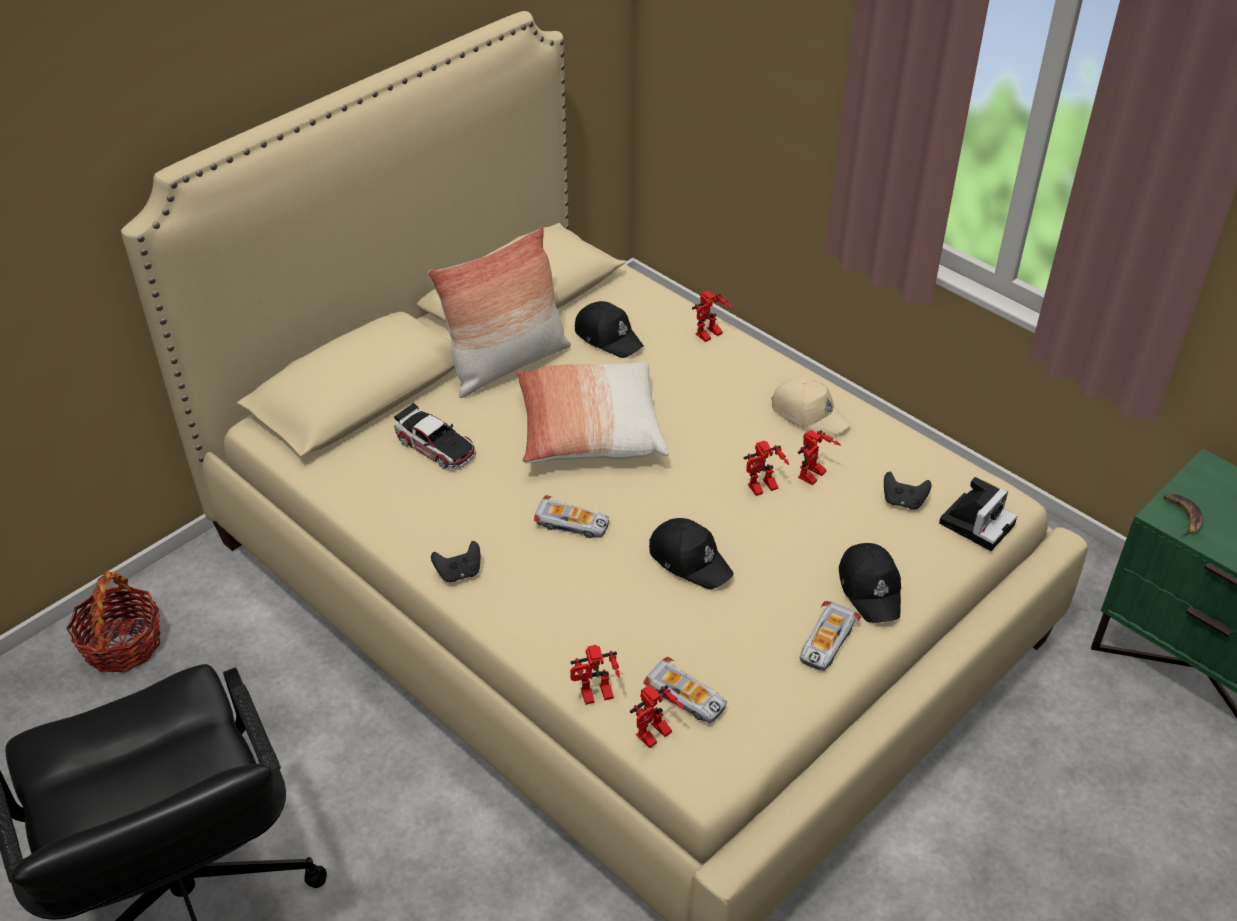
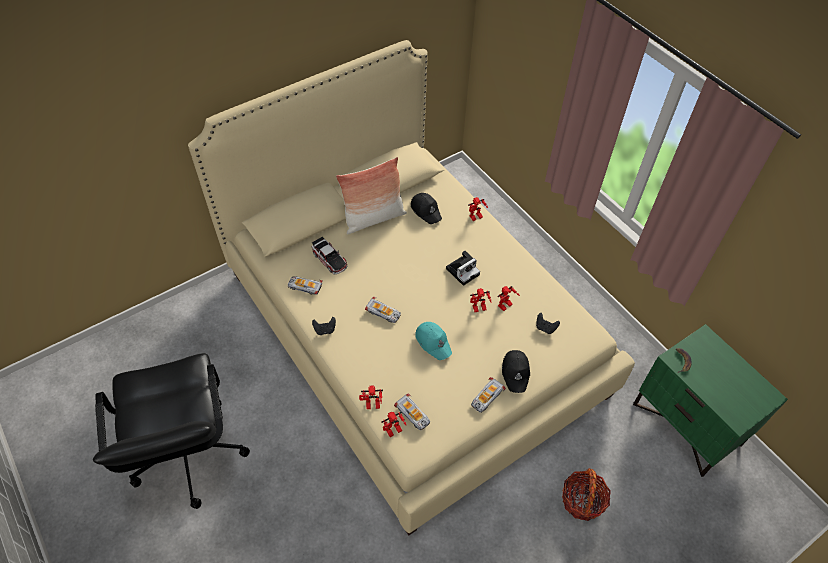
camera: 10 degrees right, 10 degrees up
(123, 645) = (182, 321): basket -> basket (582, 500)
(397, 502) = (305, 287): none -> toy car
(589, 432) = (404, 263): pillow -> none
(690, 559) = (433, 342): black cap -> turquoise cap
(809, 413) = (513, 270): beige cap -> none
(977, 522) = (578, 345): camera -> camera (463, 270)

